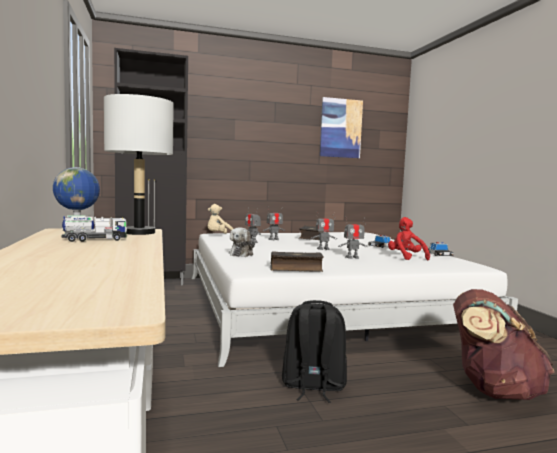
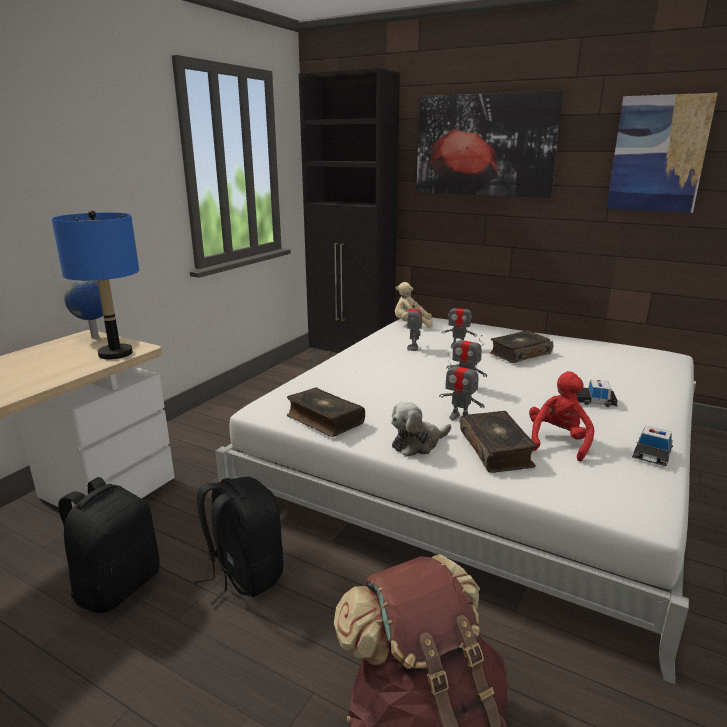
camera: 45 degrees right, 15 degrees up
(95, 240) = (47, 363): toy truck -> none
(139, 233) = (115, 354): grey table lamp -> blue table lamp
(241, 254) = (341, 372): plush toy -> plush toy (418, 444)
(246, 429) = (117, 585): none -> black backpack
(247, 117) = (484, 145): none -> picture
(395, 263) = (497, 450): none -> book

